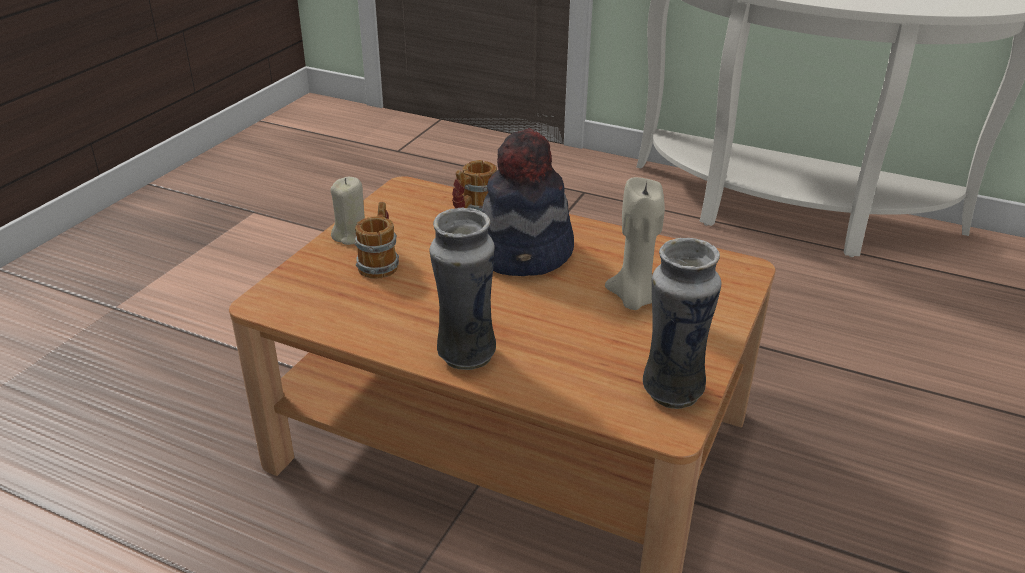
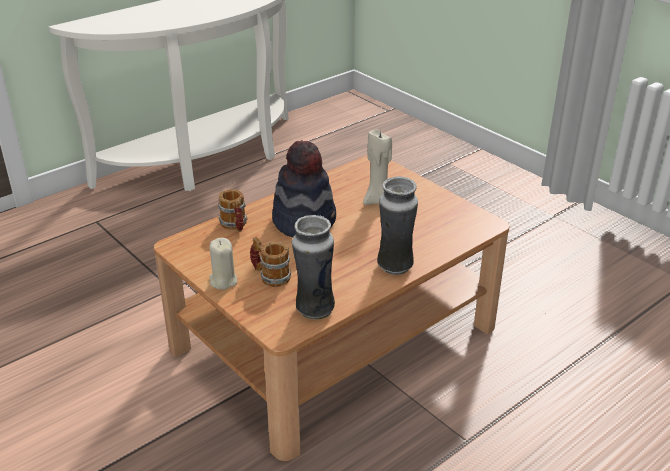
camera: 65 degrees left, 0 degrees up
(671, 391) = (462, 215): vase -> vase (314, 310)

